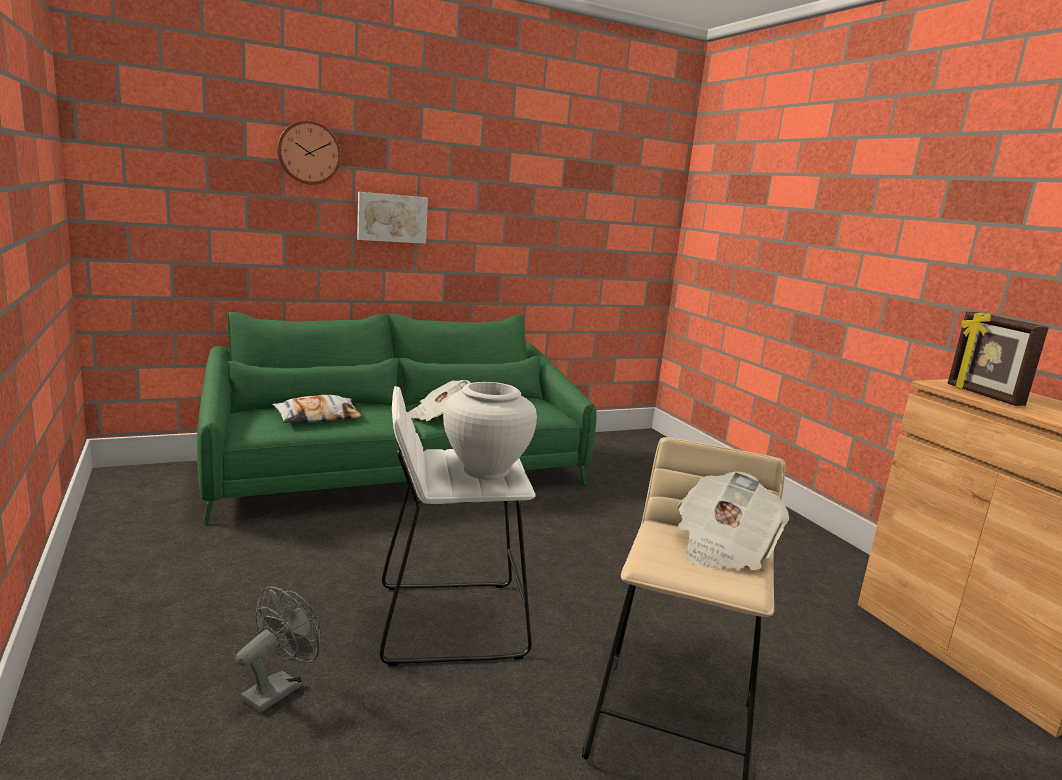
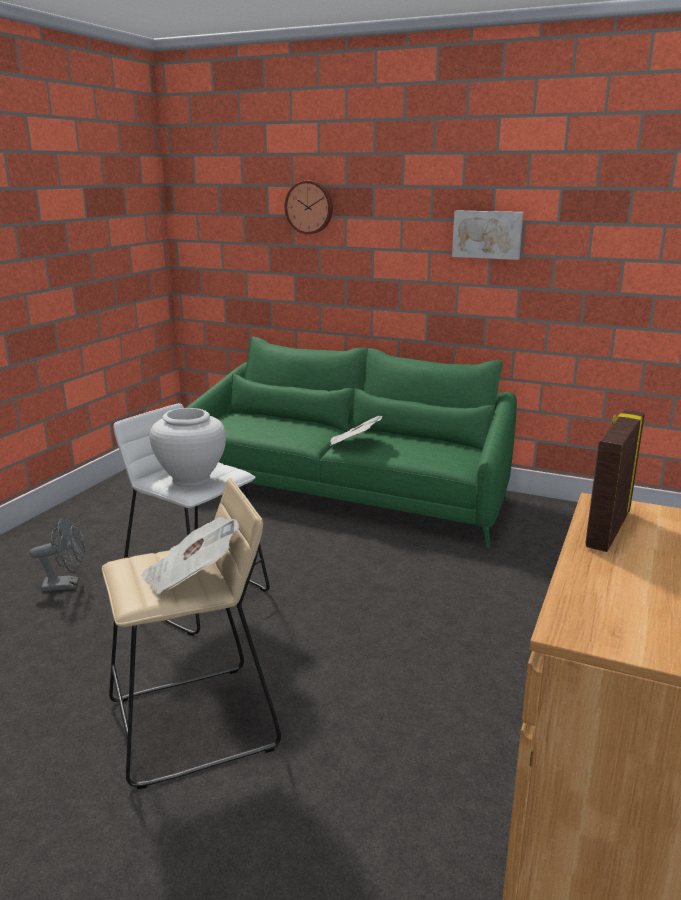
camera: 50 degrees right, 5 degrees up
(318, 417) = (266, 426): pillow -> none
(392, 218) = (376, 260): picture -> picture (487, 234)

